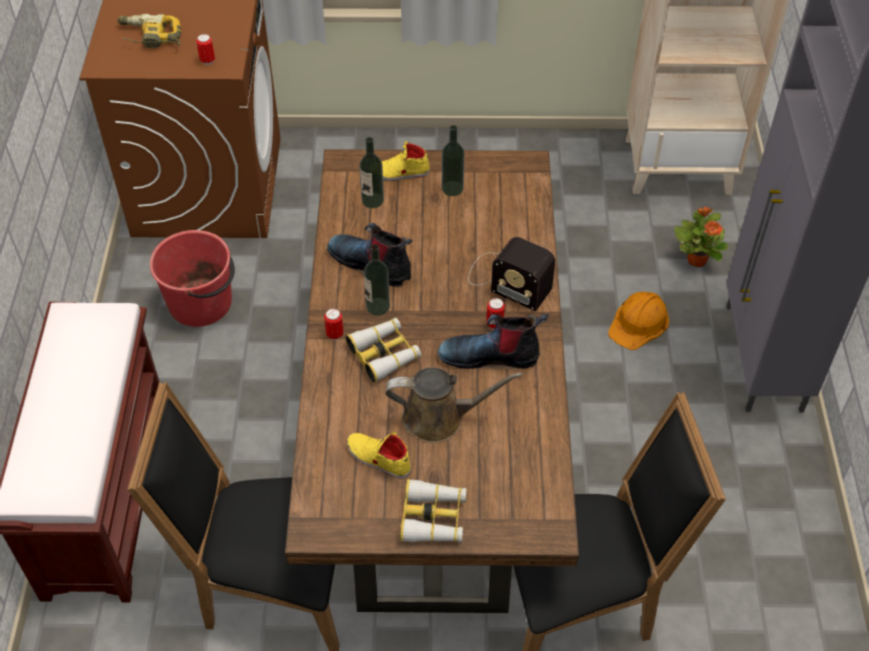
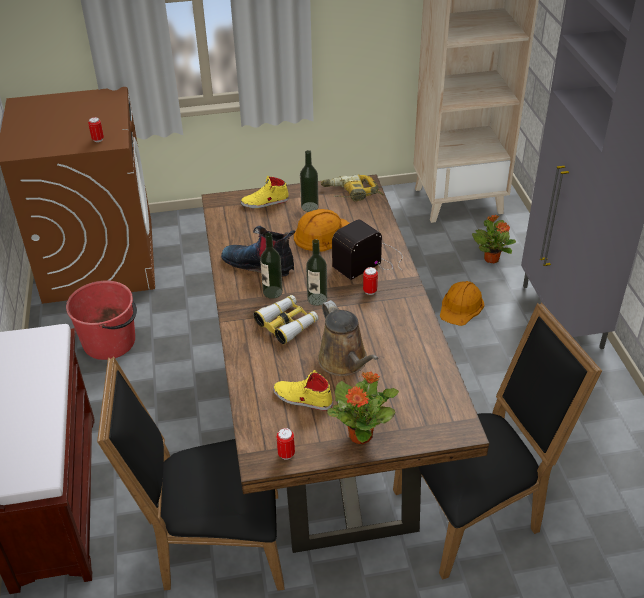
camera: 10 degrees left, 10 degrees down
(150, 37) = (47, 130): power drill -> power drill (351, 194)
(335, 334) = (242, 316): can -> can (286, 454)
(372, 200) = (249, 222): bottle -> bottle (317, 299)
(433, 518) = (361, 435): binoculars -> potted plant
(439, 418) = (345, 362): brown watering can -> brown watering can turned 75 degrees clockwise
(459, 232) = (323, 234): none -> orange hard hat
(490, 355) = (373, 313): boot -> none
(506, 279) = (370, 260): radio -> radio turned 120 degrees clockwise

